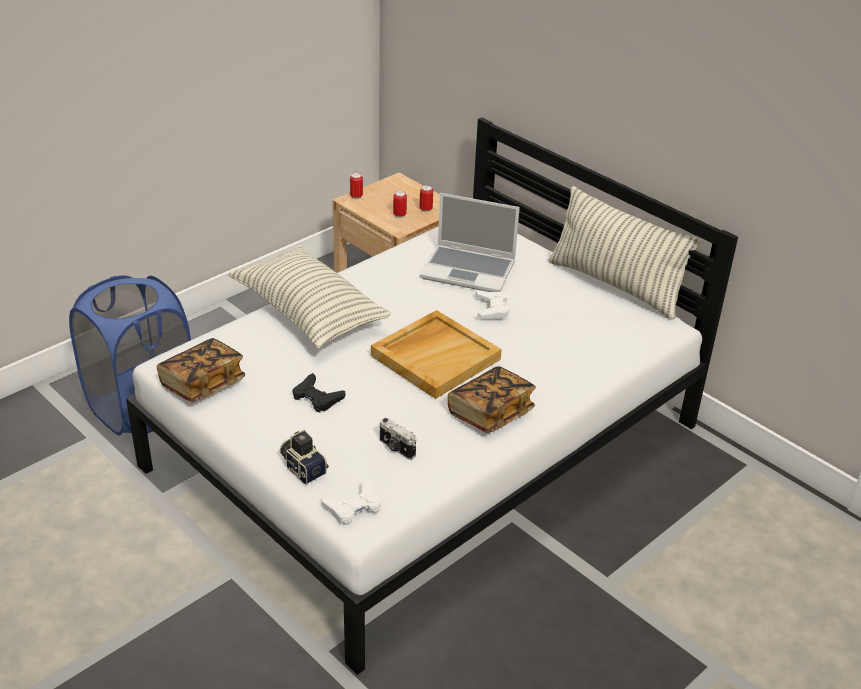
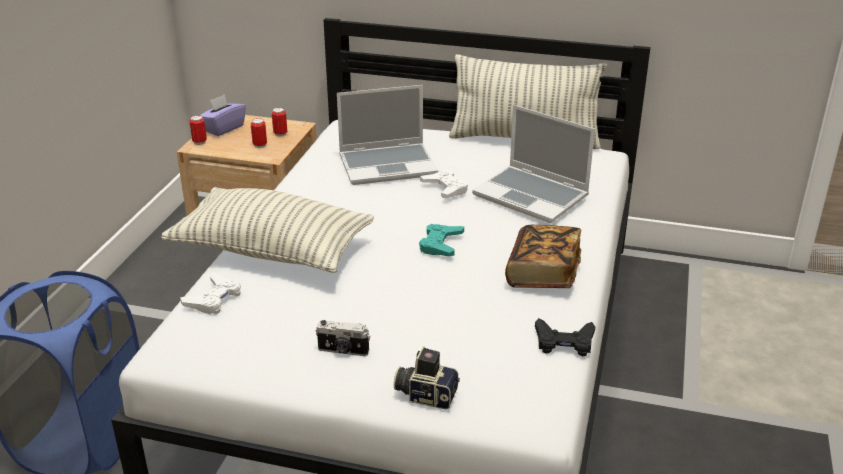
camera: 30 degrees left, 5 degrees down
(202, 384) = (226, 358): book -> none
(317, 397) = (365, 323): black game controller -> black game controller (564, 342)
(353, 507) = (517, 409): white game controller -> white game controller (214, 299)
(386, 189) = (223, 128): none -> purple tissue box
(396, 448) = (495, 338): camera -> camera (343, 351)
(435, 356) = (441, 244): beige tray -> turquoise game controller
(556, 342) = (532, 196): none -> laptop

